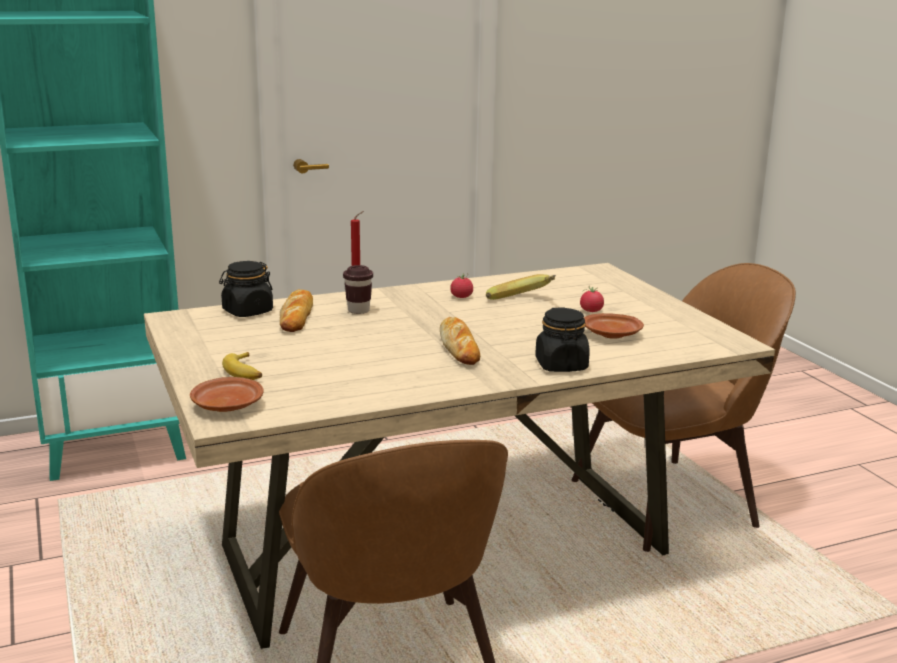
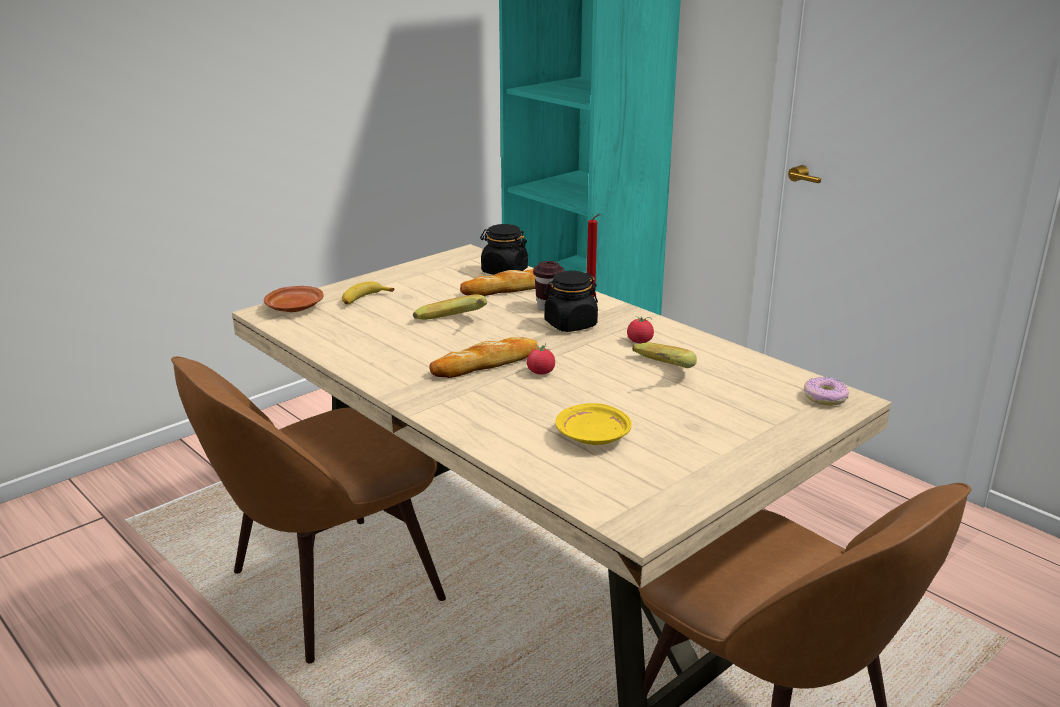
camera: 70 degrees right, 5 degrees up
(360, 346) = (453, 325): none -> banana
(561, 365) = (468, 420): black jar -> black jar (570, 324)
(591, 311) = (667, 414): tomato -> tomato (540, 372)
(593, 273) = (824, 397): none -> donut
(612, 335) = (593, 436): brown plate -> yellow plate

